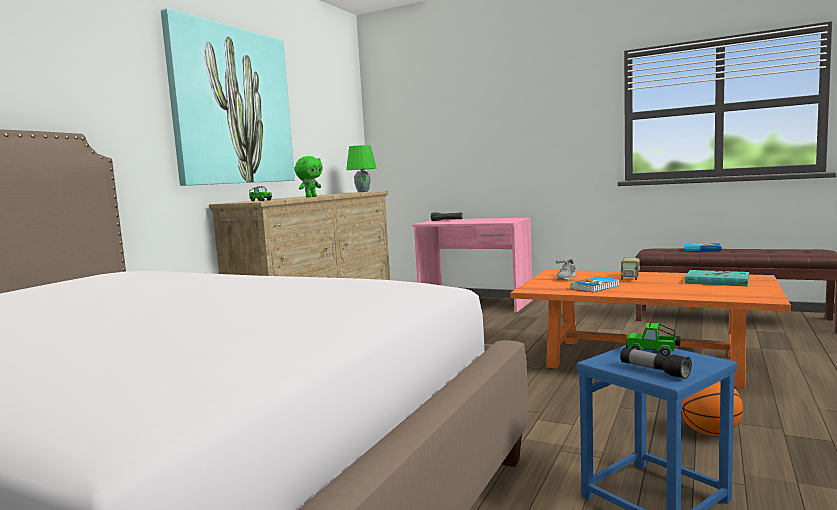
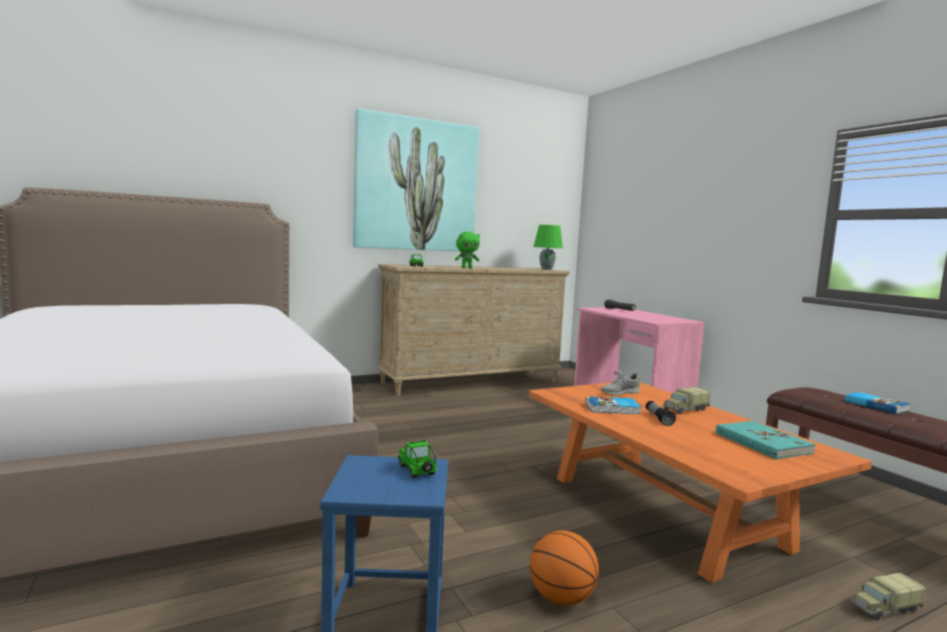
camera: 35 degrees right, 0 degrees up
(654, 371) = (361, 483): flashlight -> flashlight (658, 418)
(817, 365) = (884, 608): none -> toy truck

